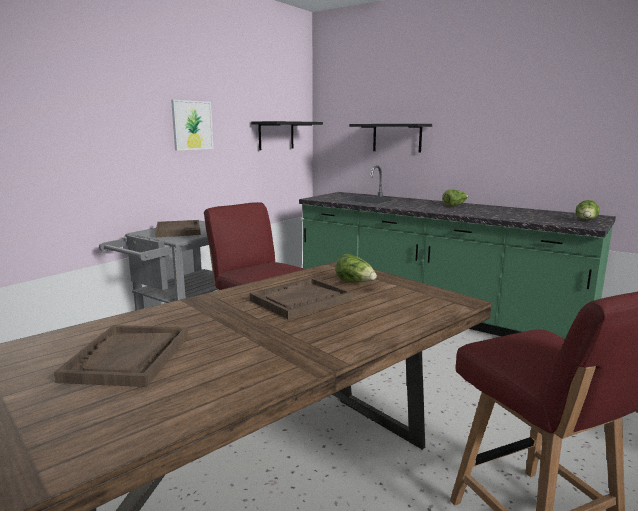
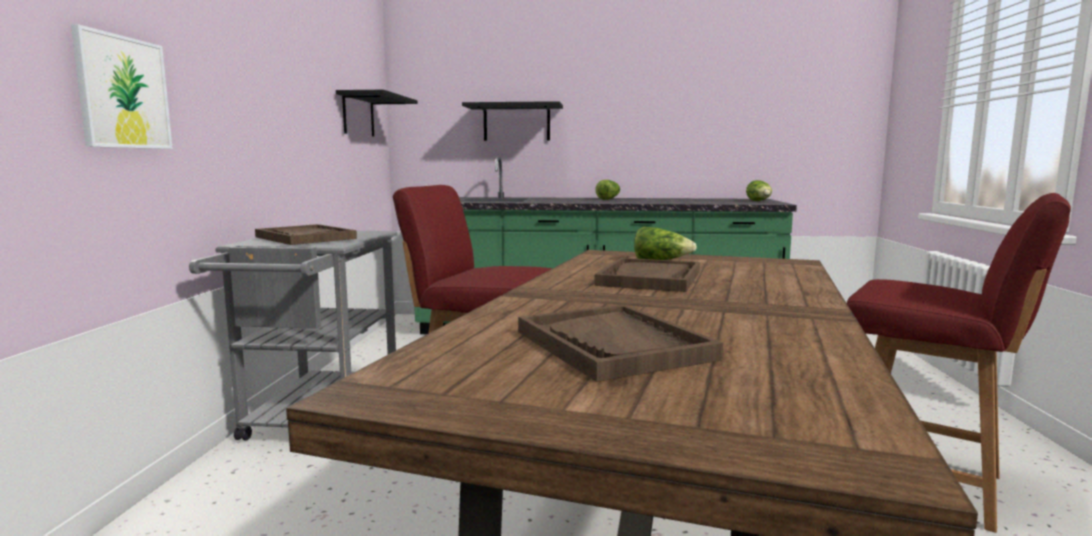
camera: 30 degrees left, 5 degrees down
(192, 125) = (279, 82): picture -> picture (123, 92)

